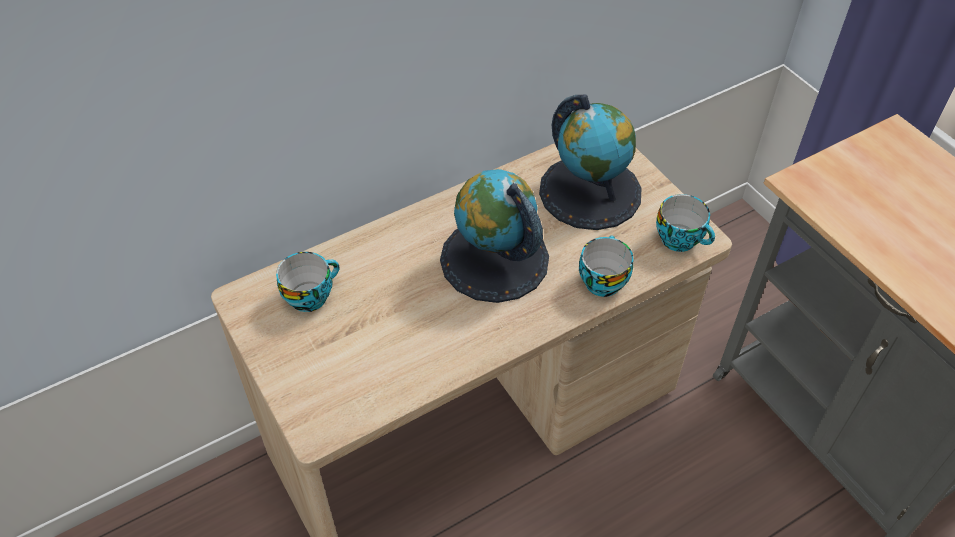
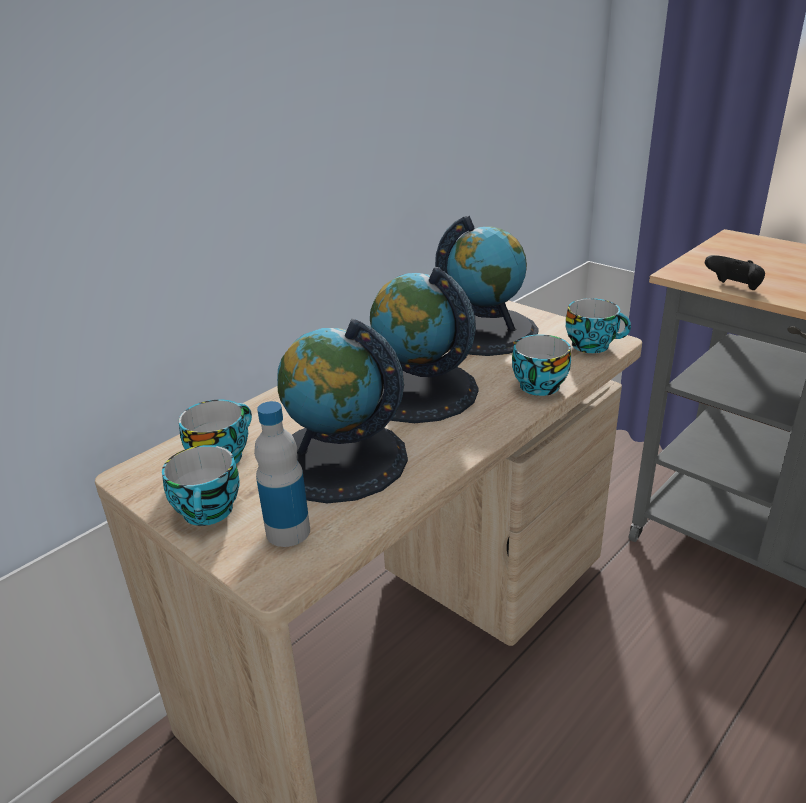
camera: 15 degrees left, 20 degrees down
(287, 355) = (210, 512): none -> cup
(337, 392) = (288, 532): none -> bottle
(399, 326) = (338, 460): none -> globe
(833, 223) = (733, 288): none -> black game controller

